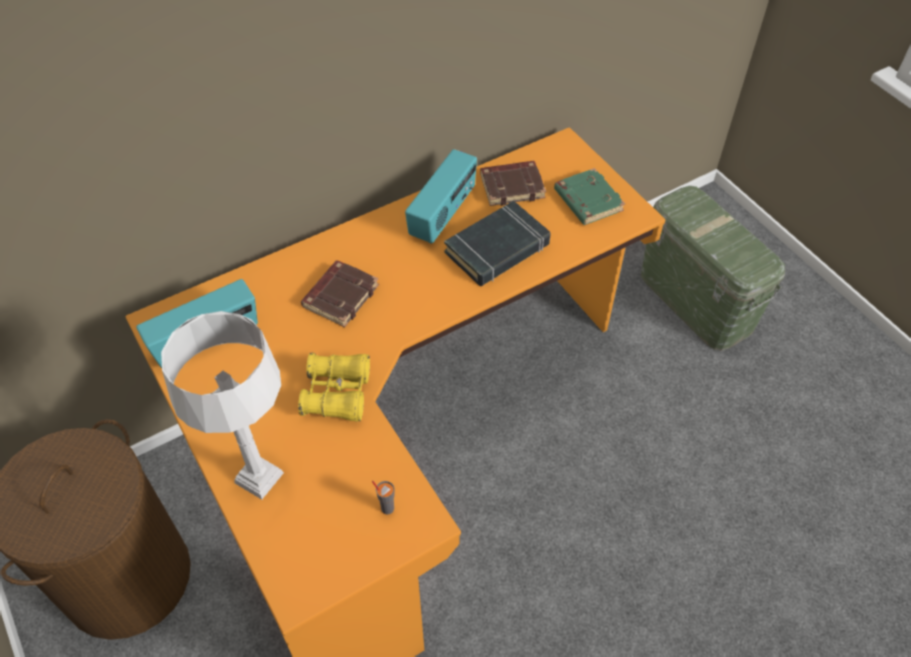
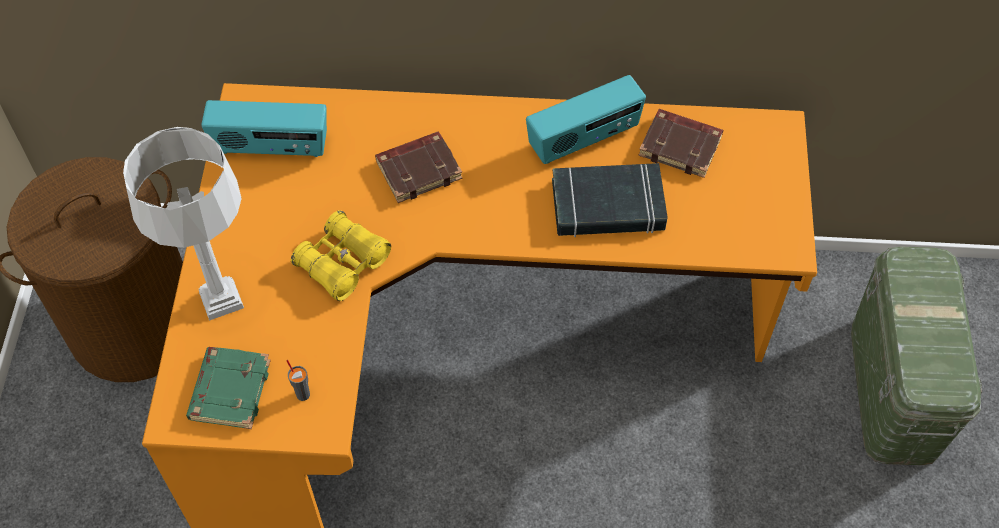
camera: 35 degrees right, 5 degrees up
(587, 200) = (747, 205): green book -> green book (229, 390)

